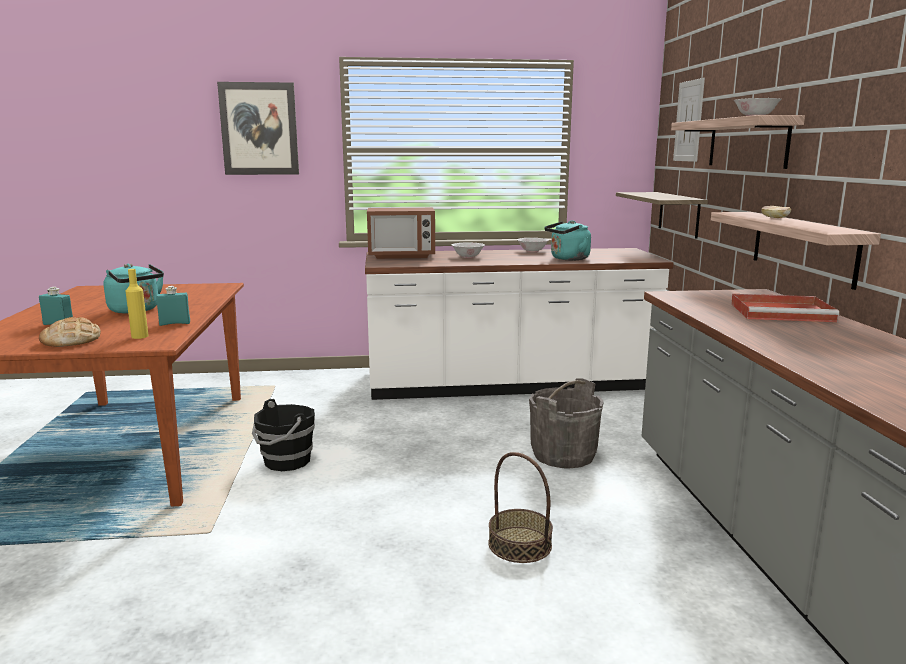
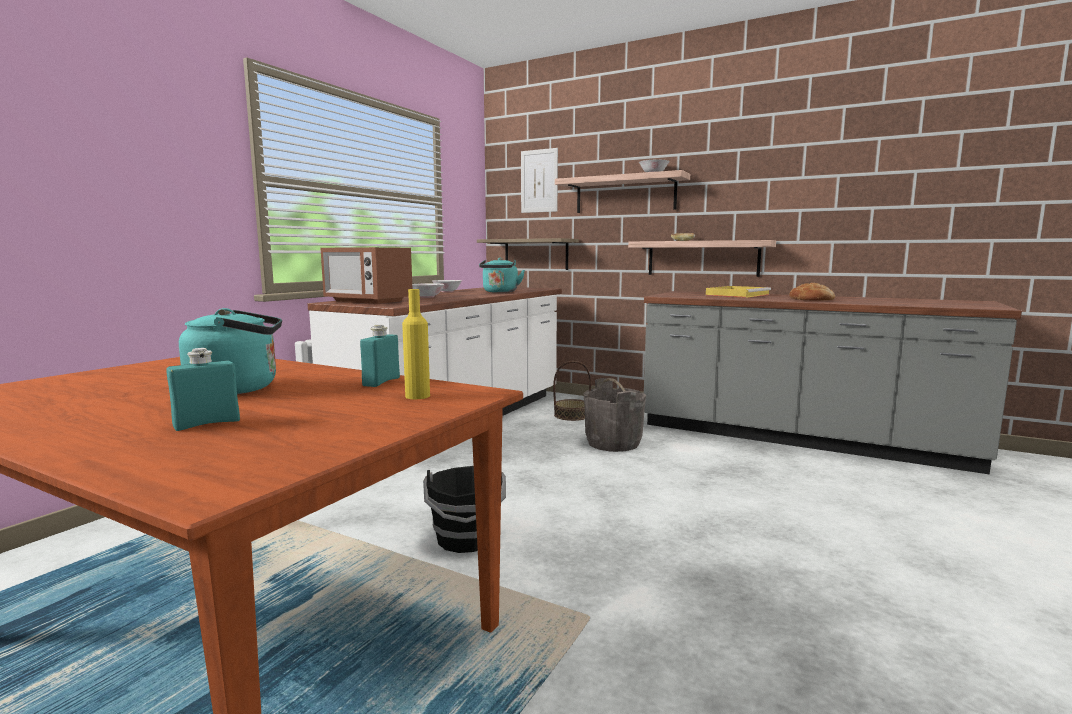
camera: 55 degrees left, 5 degrees down
(71, 340) = (354, 422): bread -> bread (811, 299)
(259, 129) = (142, 132): picture -> none
(401, 256) = (368, 301): microwave -> microwave turned 90 degrees clockwise
(520, 544) = (736, 491): basket -> basket (572, 415)
(783, 312) = (737, 295): red tray -> yellow tray

